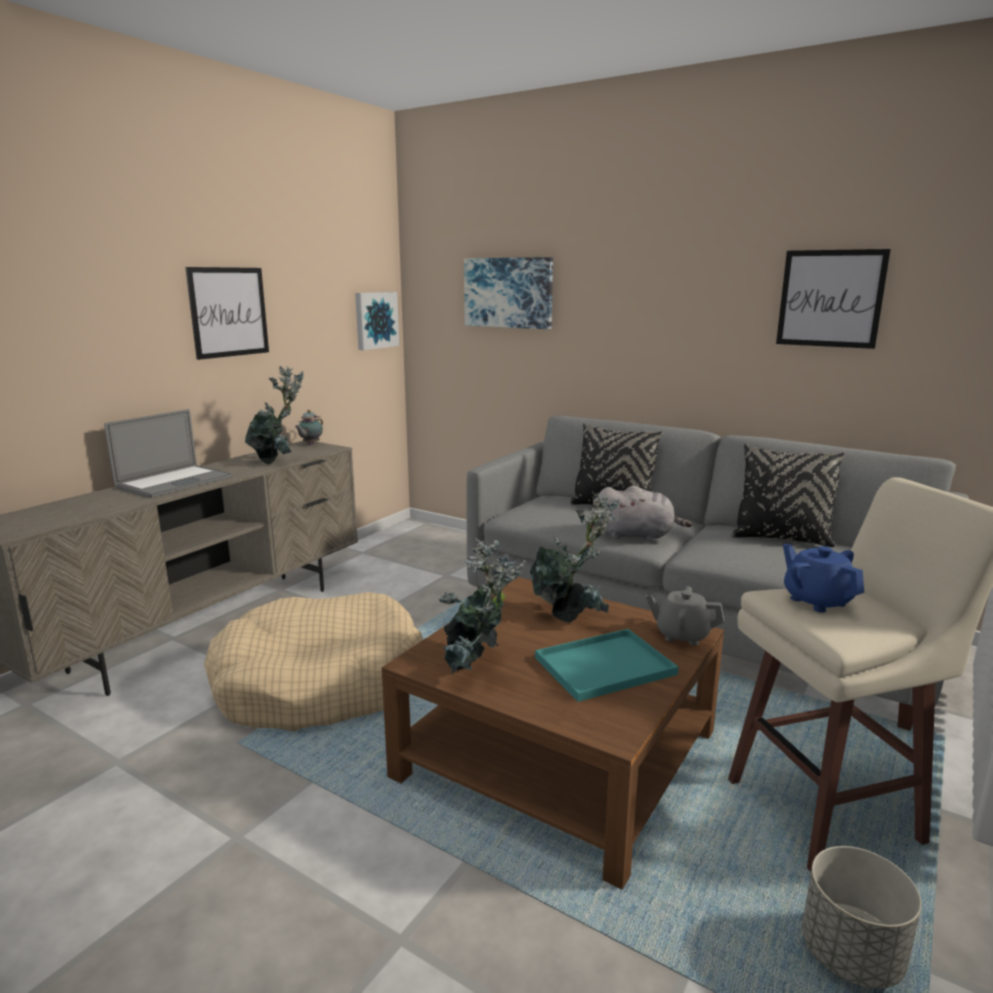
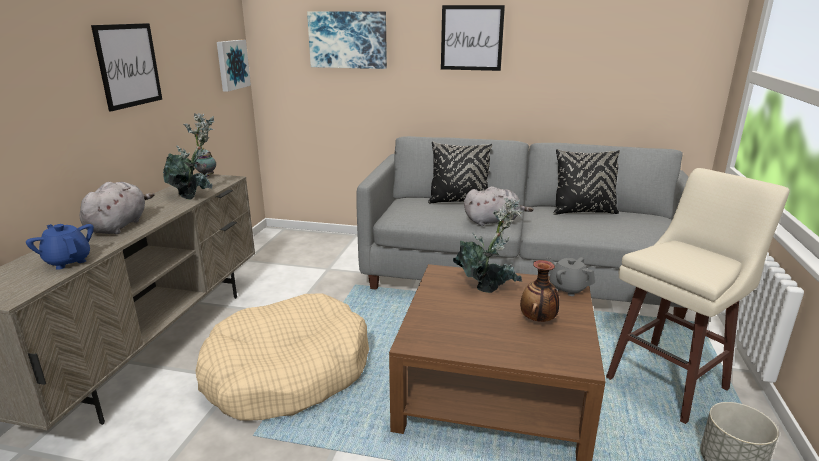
camera: 20 degrees left, 5 degrees up
(175, 482) = (119, 226): laptop -> grey plush toy
(476, 669) = (458, 339): potted plant -> none
(603, 667) = (538, 320): turquoise tray -> vase
(682, 635) = (567, 288): grey teapot -> grey teapot turned 45 degrees clockwise
(817, 601) = (673, 254): blue teapot -> blue teapot (68, 261)
(830, 298) = (595, 43): picture -> picture (471, 38)

